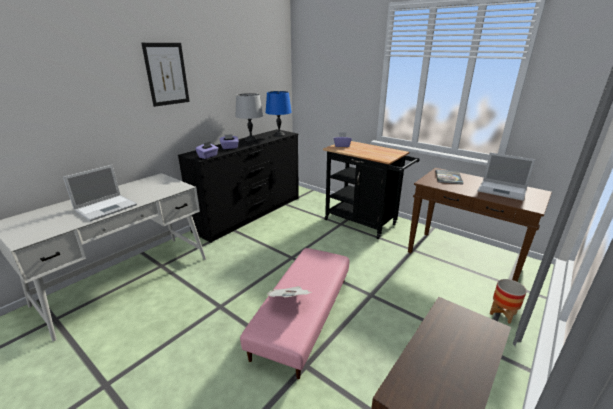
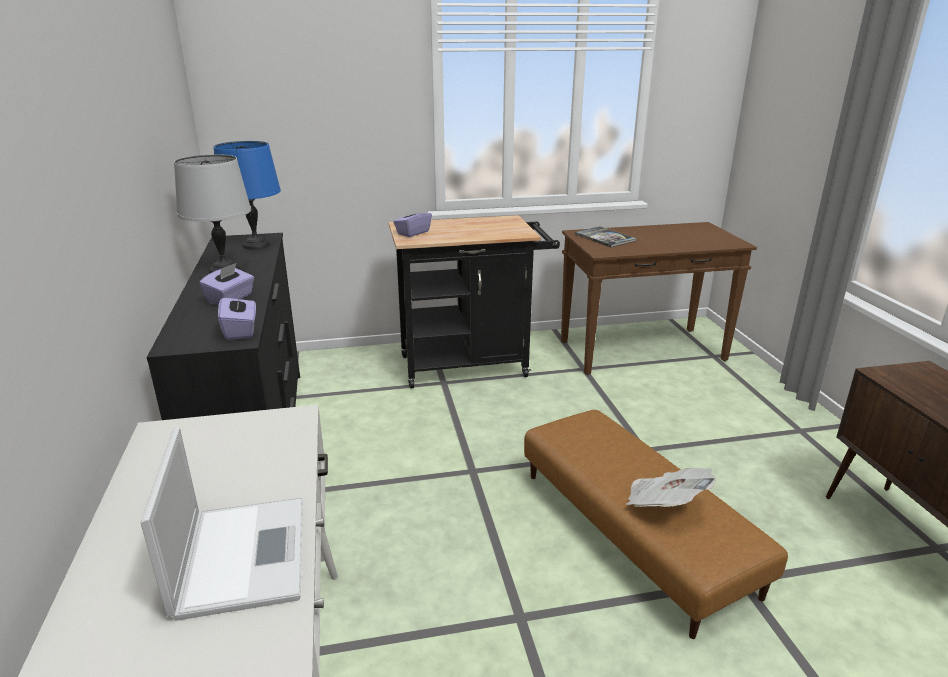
camera: 50 degrees left, 0 degrees up
(166, 74) = (82, 126): picture -> none
(303, 316) = (635, 531): pink ottoman -> brown ottoman
(502, 314) = (757, 388): planter -> none
(503, 190) = (679, 235): laptop -> none

